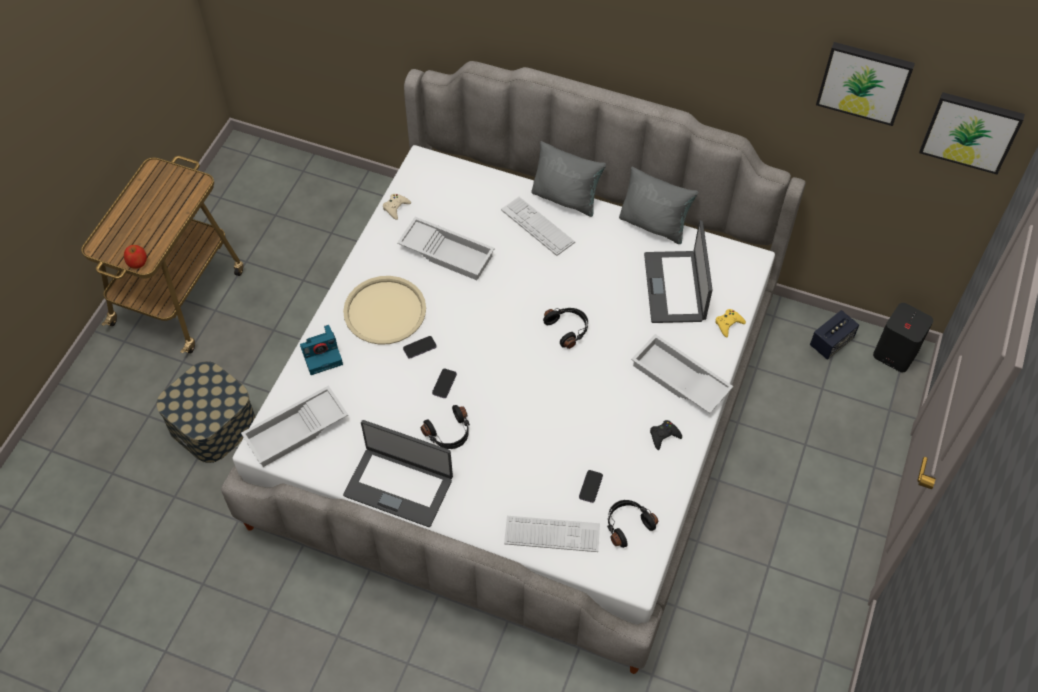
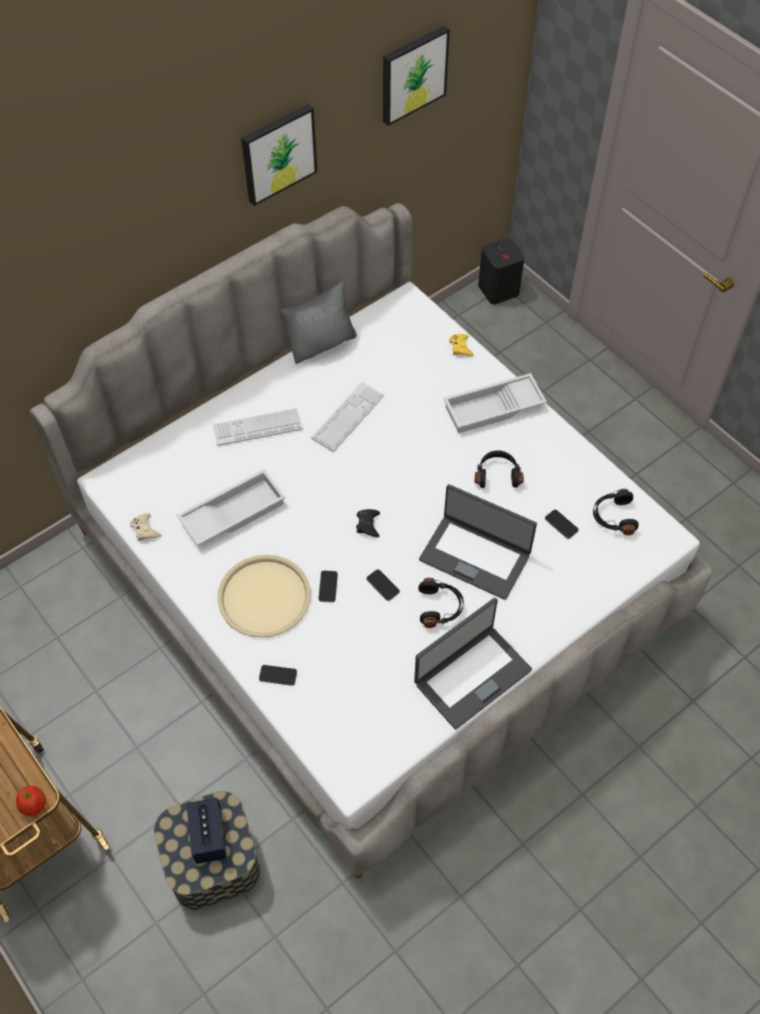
camera: 60 degrees left, 0 degrees up
(296, 432) = (355, 740): white tray -> none
(322, 355) = (278, 676): camera -> phone
(552, 534) = (592, 577): keyboard -> keyboard (348, 417)
(566, 198) = (242, 391): grey pillow -> none
(568, 329) = (388, 460): black headphones -> black headphones (497, 474)
(664, 436) = (542, 447): black game controller -> black game controller (368, 525)
(675, 287) = (398, 363): laptop -> laptop (475, 556)
(831, 342) = (461, 322): speaker -> speaker (209, 836)
(971, 131) = (493, 53): picture -> picture (278, 153)

